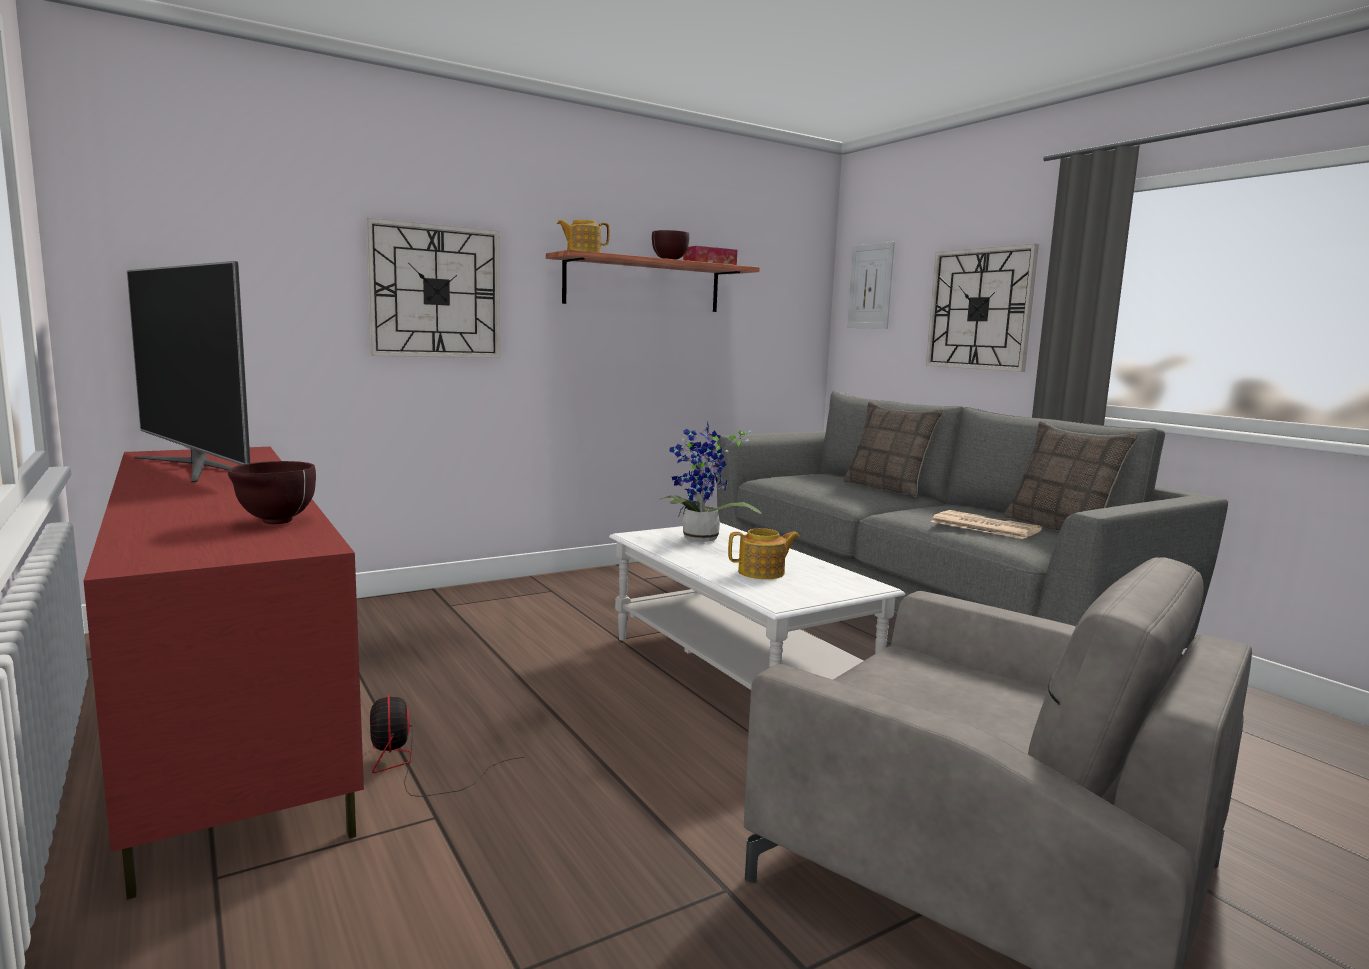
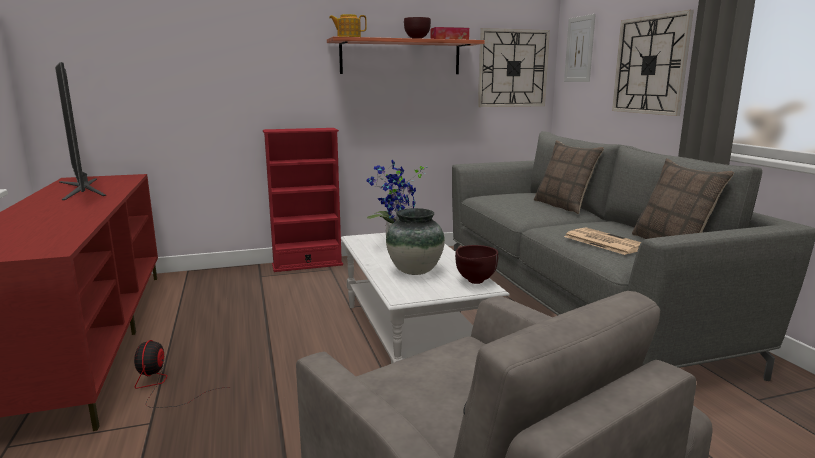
camera: 15 degrees right, 5 degrees up
(273, 522) = (59, 231): brown bowl -> brown bowl (474, 282)
(435, 291) = (250, 70): wall clock -> wall clock (513, 68)
(511, 586) = (307, 265): none -> red bookcase
(762, 573) = (414, 271): teapot -> vase

